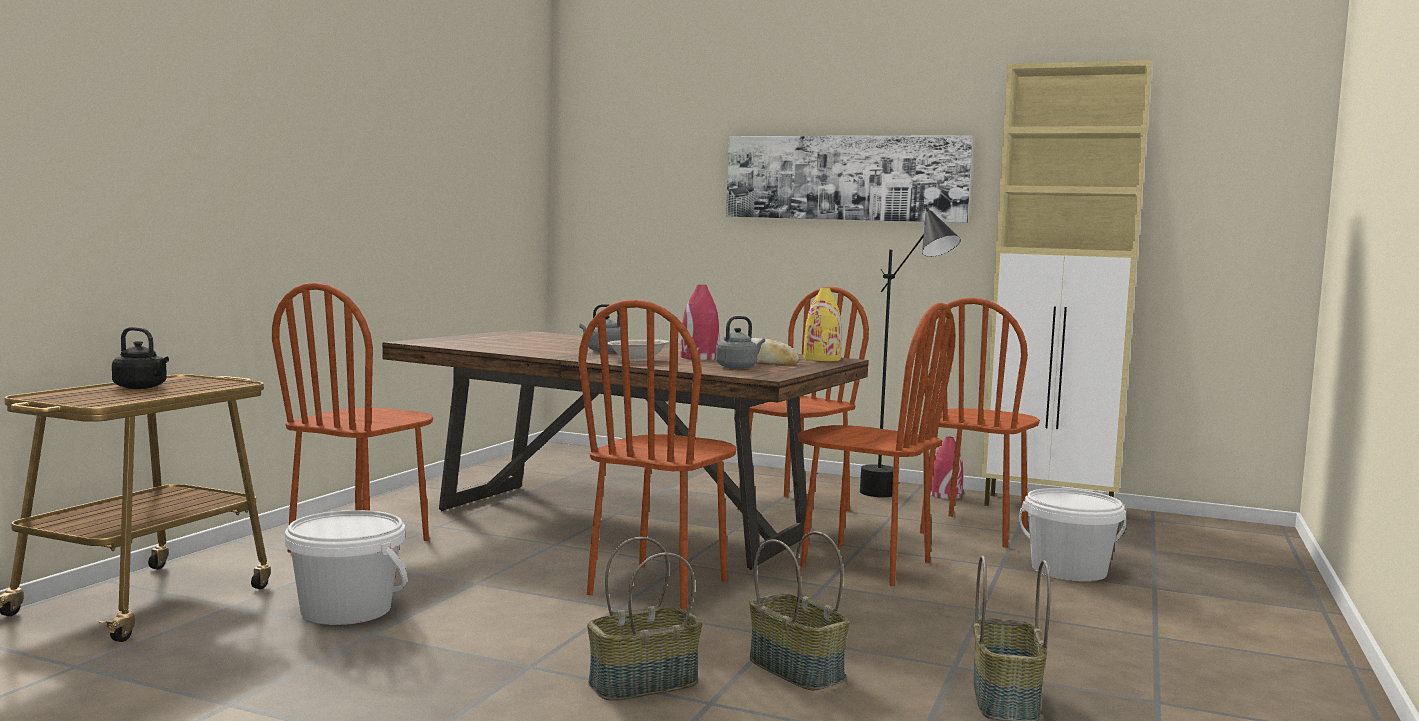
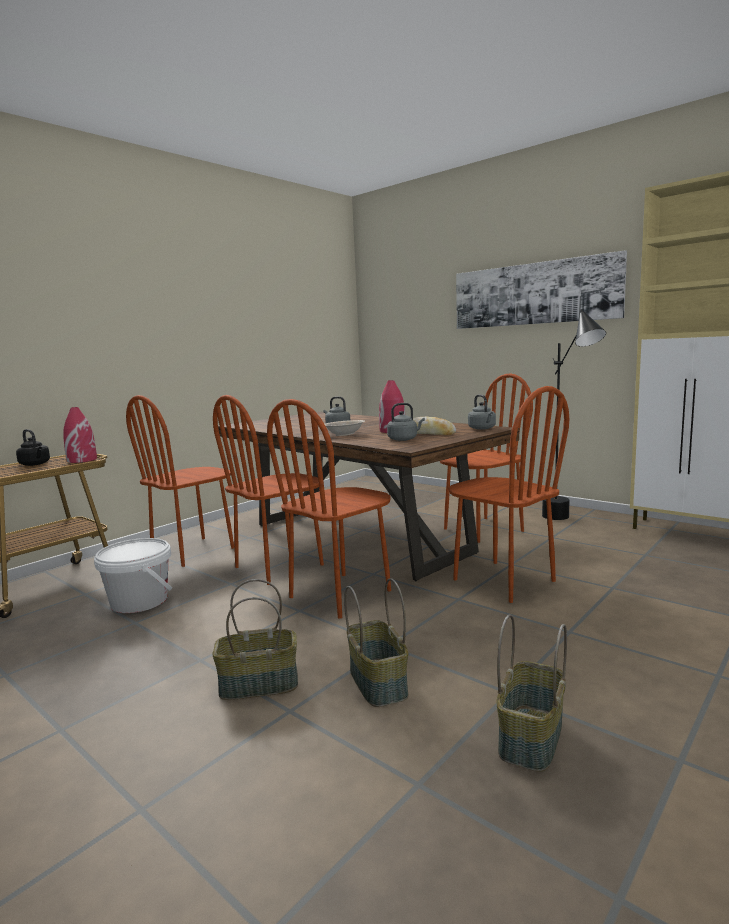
camera: 20 degrees right, 5 degrees up
(822, 359) = (482, 428): yellow vase -> grey kettle
(945, 495) = (606, 519): red vase -> red vase (82, 460)
(975, 530) = (611, 551): brown chair -> brown chair (279, 566)
(1068, 570) = (671, 595): white bucket -> none

